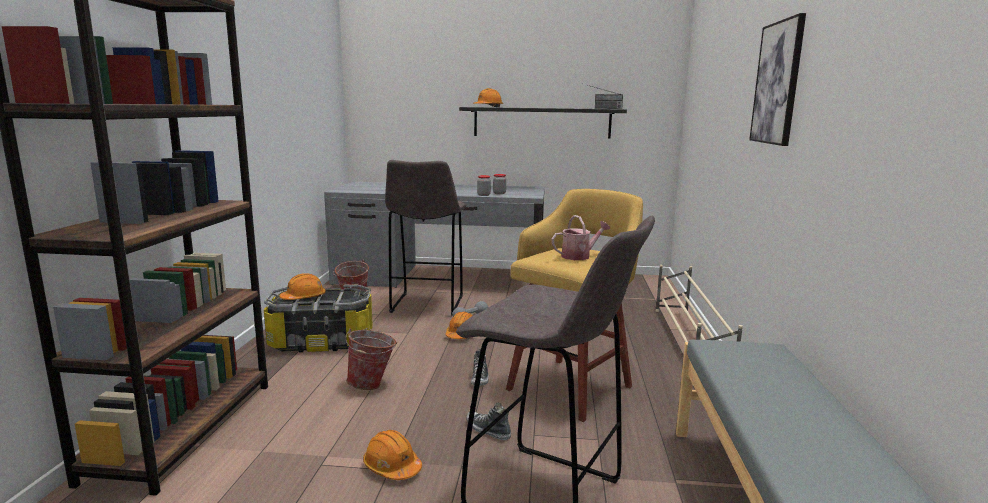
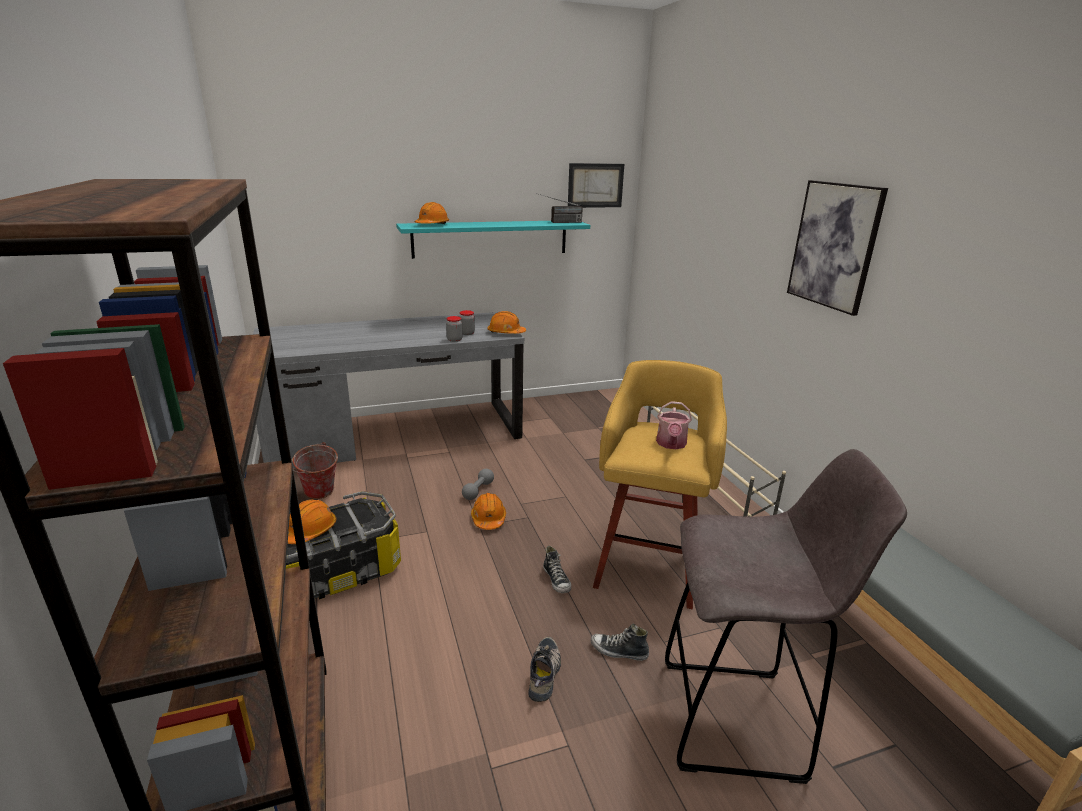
camera: 25 degrees left, 10 degrees up
(372, 385) = (451, 625): bucket -> none
(392, 467) = (568, 740): orange hard hat -> orange hard hat (506, 333)
(414, 427) = (545, 673): none -> shoe
(426, 305) = (414, 481): grey stool -> none
(542, 122) = (490, 238): black shelf -> turquoise shelf
(579, 256) = (671, 444): watering can -> watering can turned 150 degrees clockwise
(642, 78) = (595, 185): none -> picture

